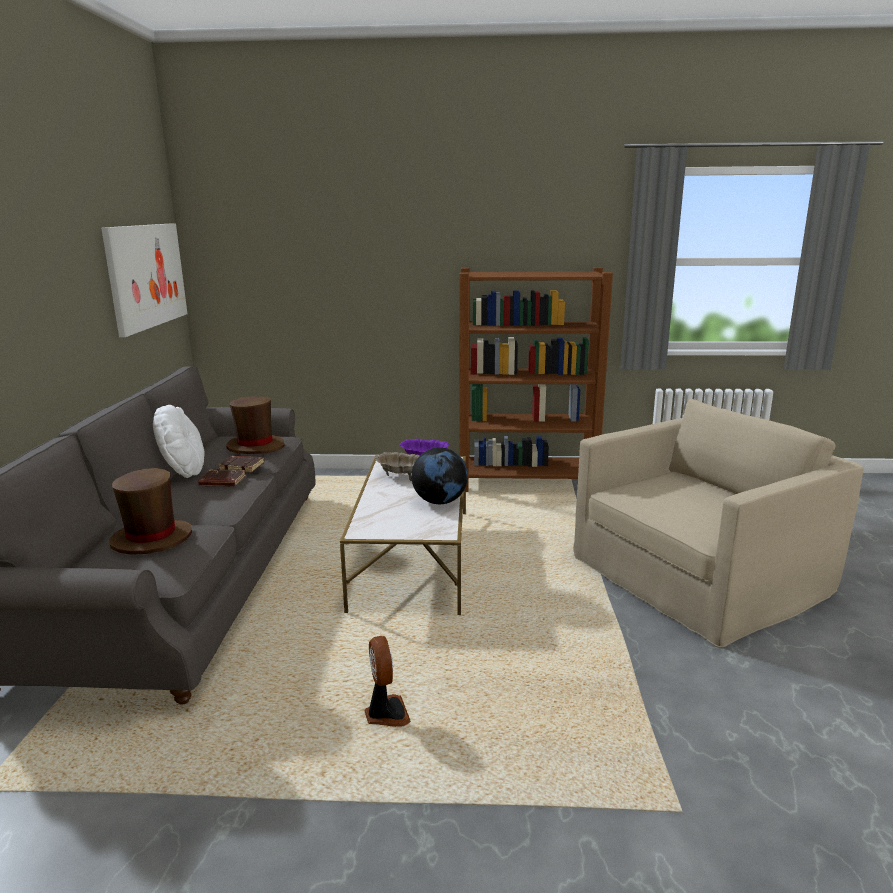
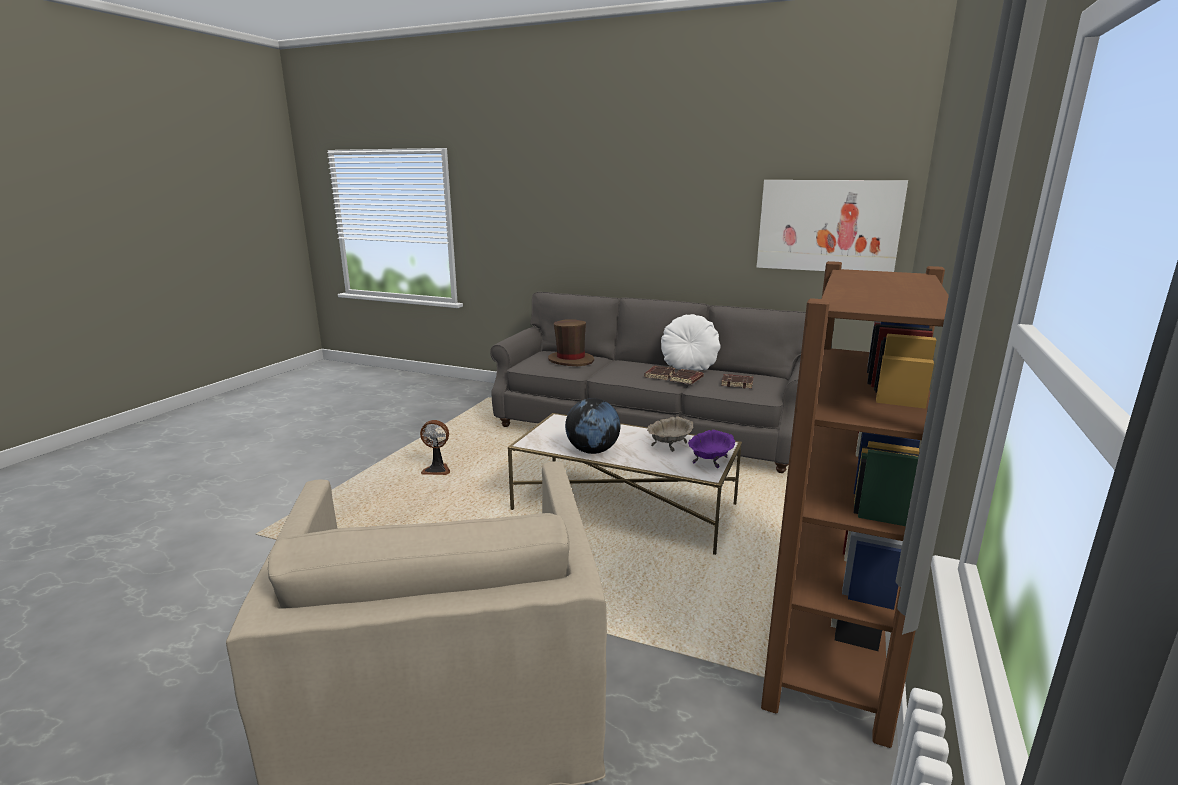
camera: 110 degrees right, 0 degrees up
(255, 446) = (737, 384): brown hat -> brown book

